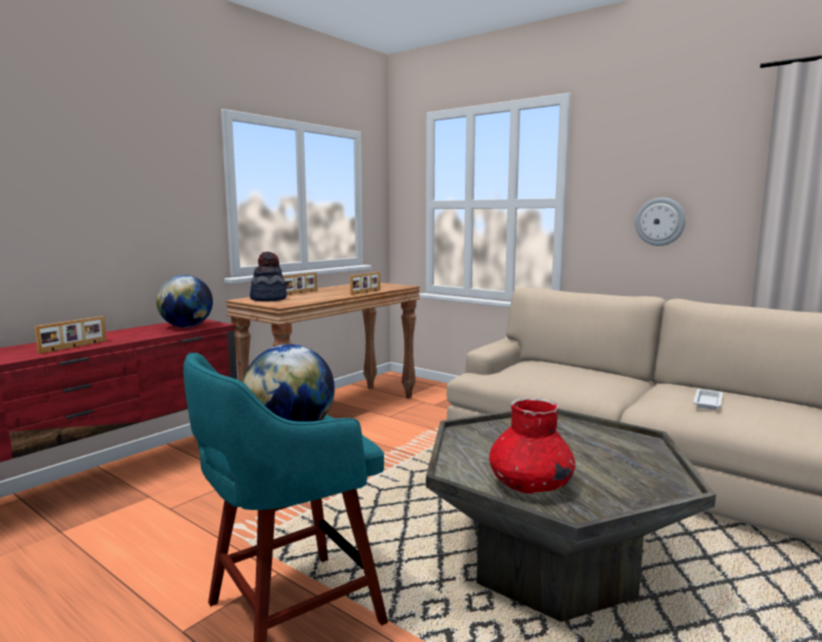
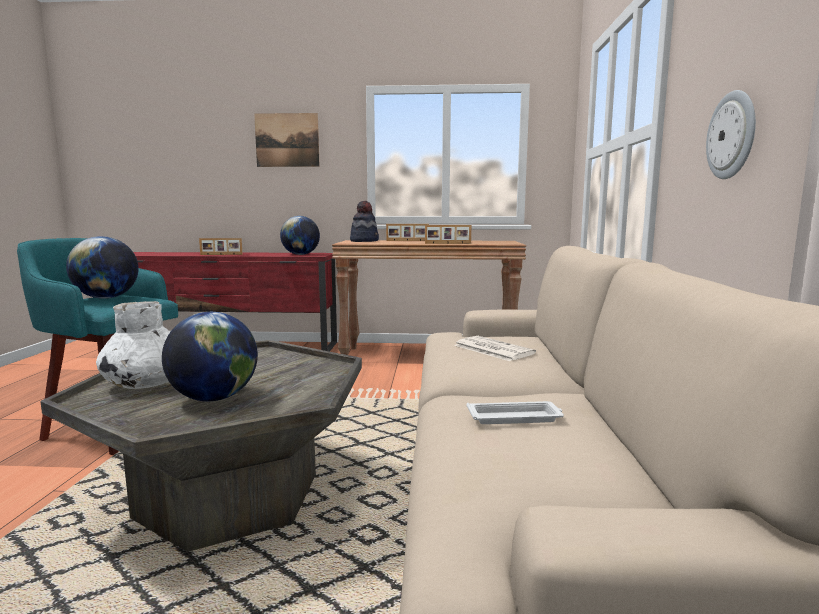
camera: 55 degrees right, 0 degrees up
(126, 167) = (287, 140): none -> picture
(530, 485) = (146, 383): red vase -> white vase
(560, 375) = (492, 349): none -> newspaper
(601, 465) = (214, 398): none -> globe

